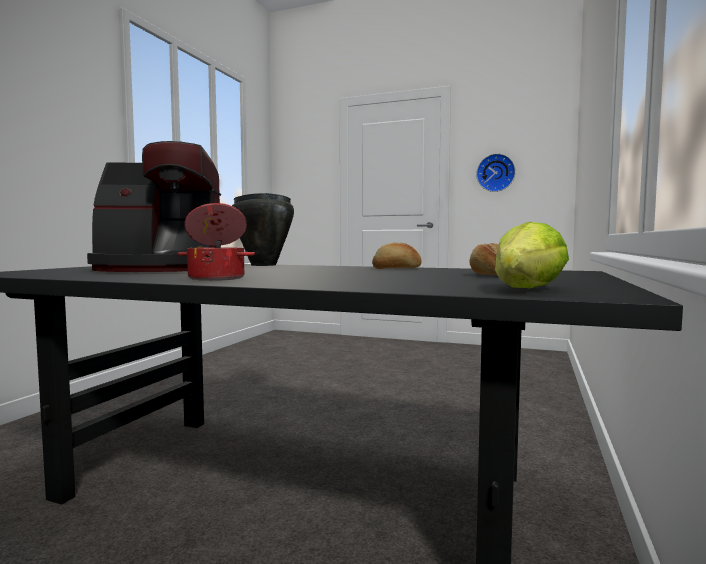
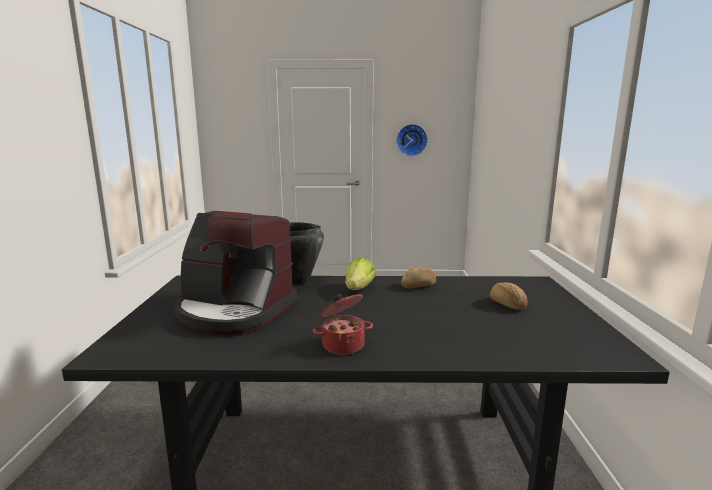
camera: 20 degrees left, 10 degrees up
(160, 269) = (234, 311): coffee machine -> coffee machine turned 45 degrees clockwise
(527, 289) = (572, 348): lettuce -> lettuce (359, 289)

